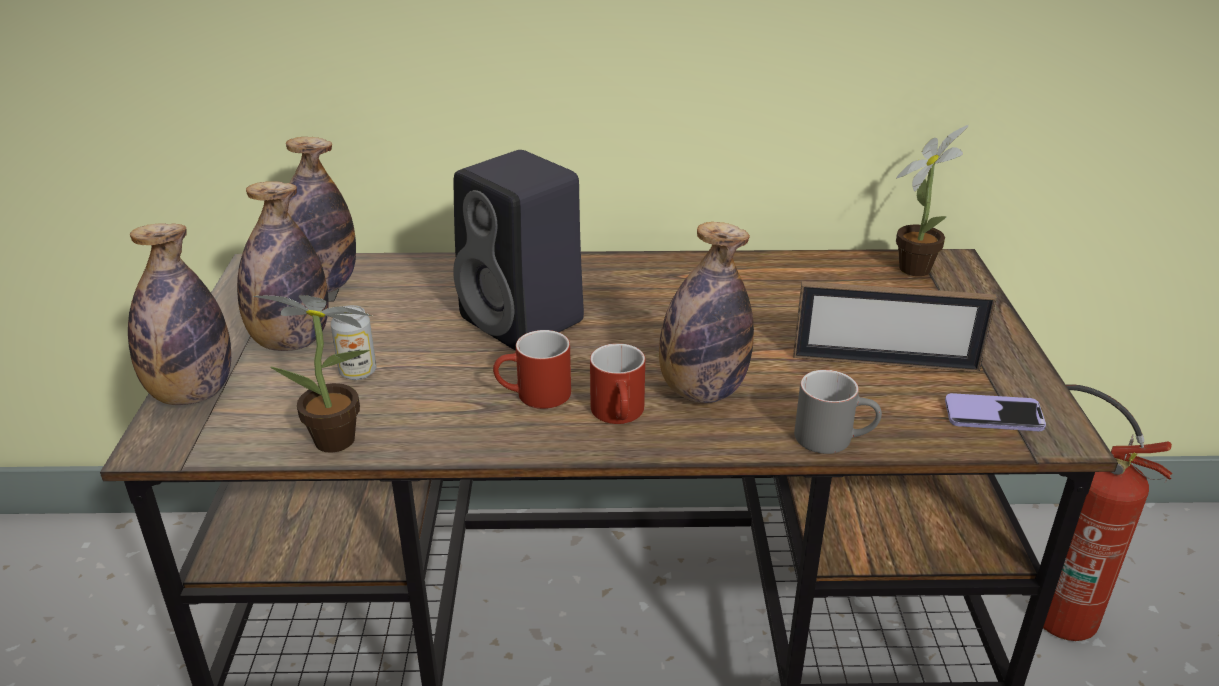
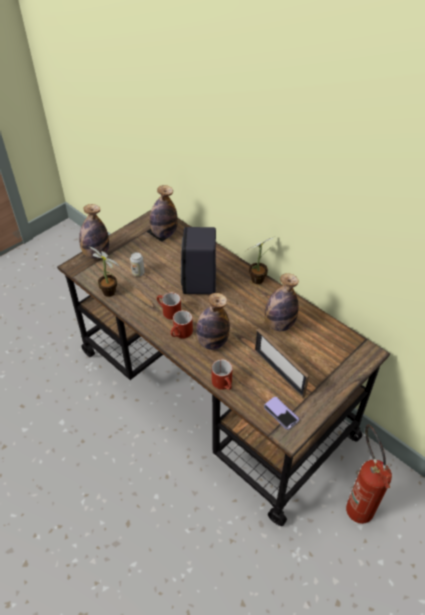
camera: 45 degrees right, 15 degrees up
(291, 342) = (135, 251): bottle -> bottle (279, 324)
(834, 438) = (224, 384): grey mug -> red mug
(915, 266) = (353, 345): potted plant -> potted plant (259, 279)

